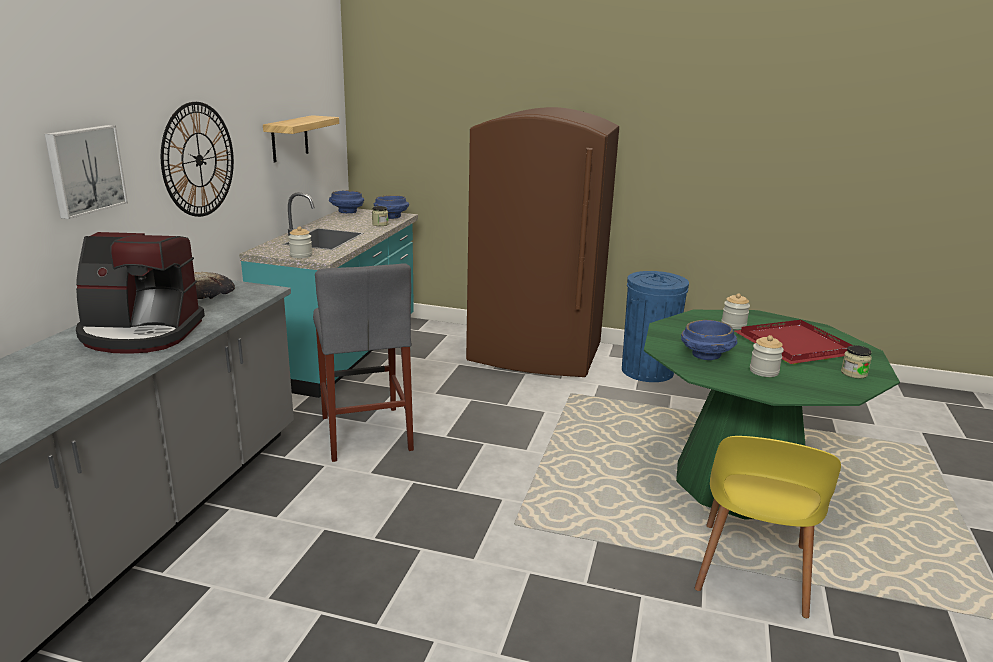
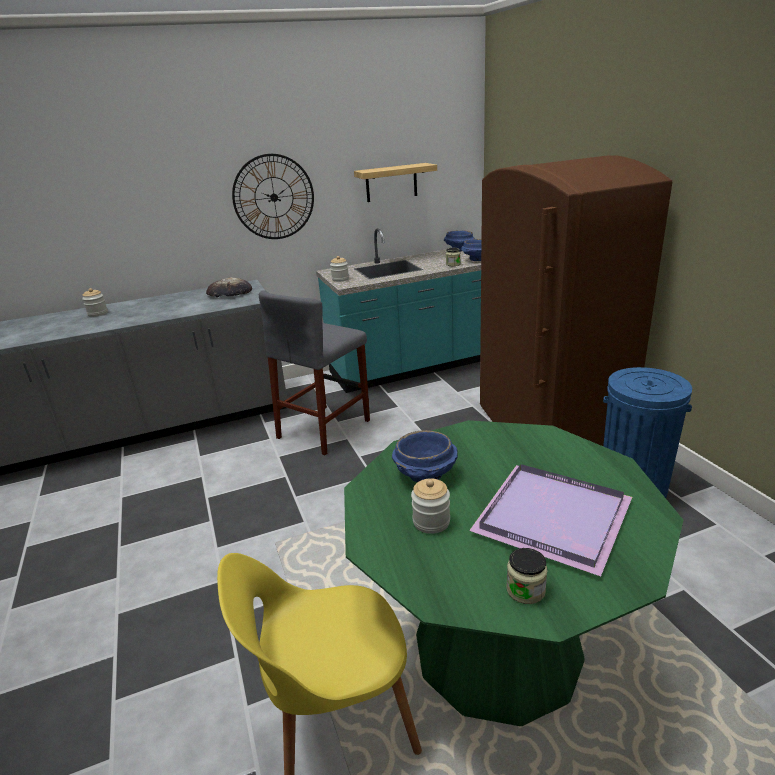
camera: 55 degrees right, 5 degrees up
(84, 170) = (160, 201): picture -> none
(140, 333) = (150, 310): coffee machine -> none
(733, 325) = (547, 461): jar -> jar (97, 313)
(795, 344) = (555, 517): red tray -> purple tray

